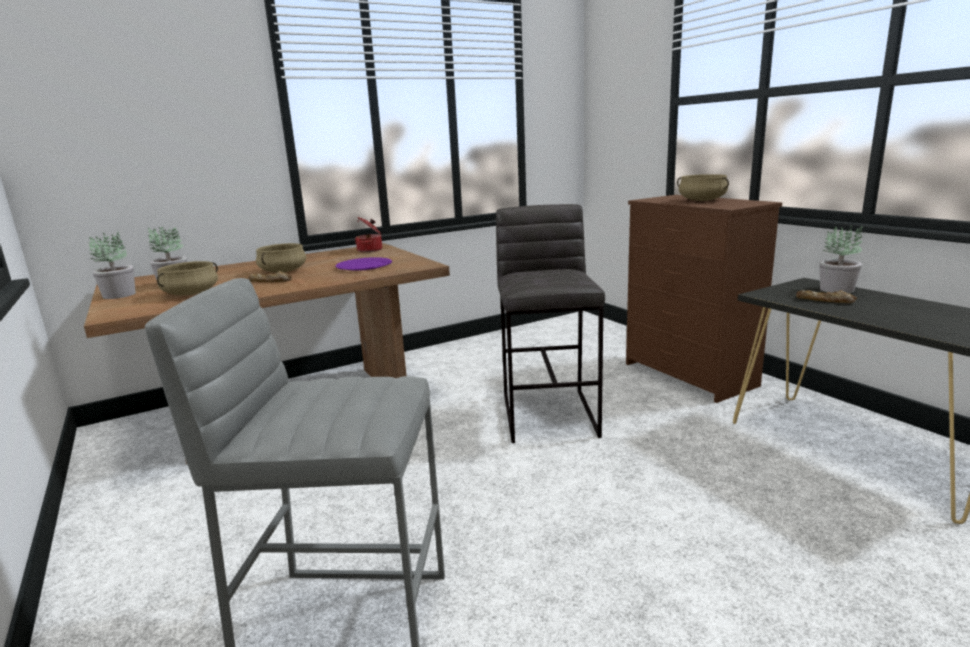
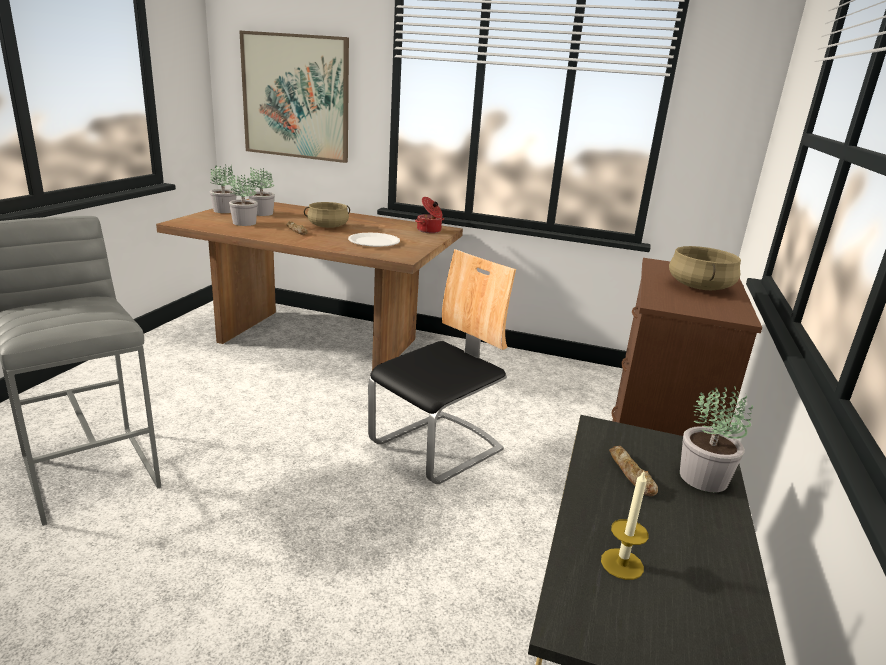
camera: 45 degrees right, 5 degrees up
(150, 137) = (295, 97): none -> picture
(191, 293) = (244, 223): beige cooking pot -> potted plant
(364, 266) = (374, 241): purple plate -> white plate
(550, 414) = (437, 447): grey stool -> chair
(924, 322) = (622, 564): none -> candle

